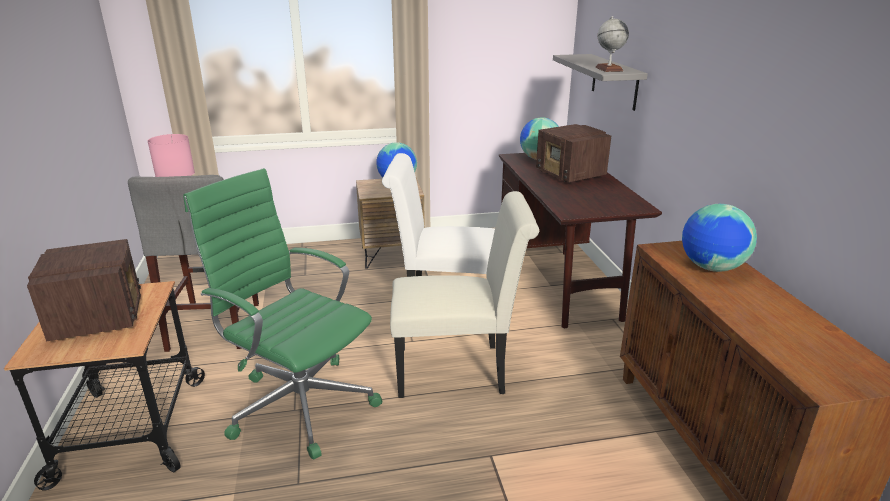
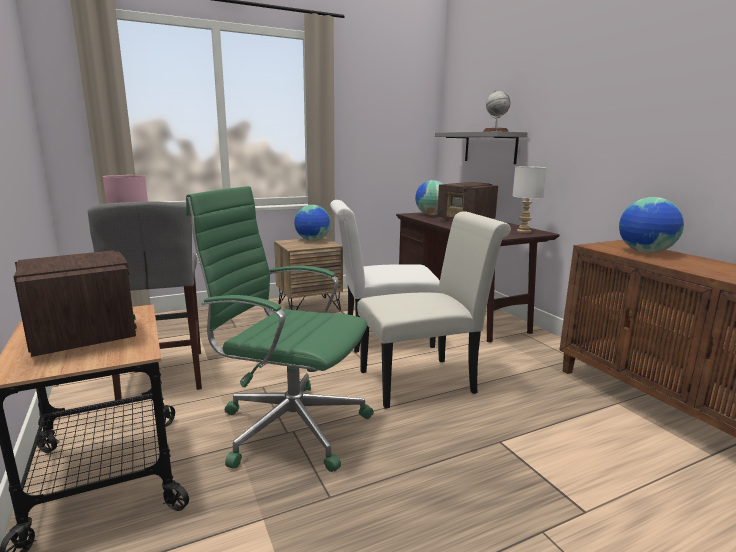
camera: 15 degrees left, 10 degrees down
(621, 203) = (524, 231): none -> white table lamp

